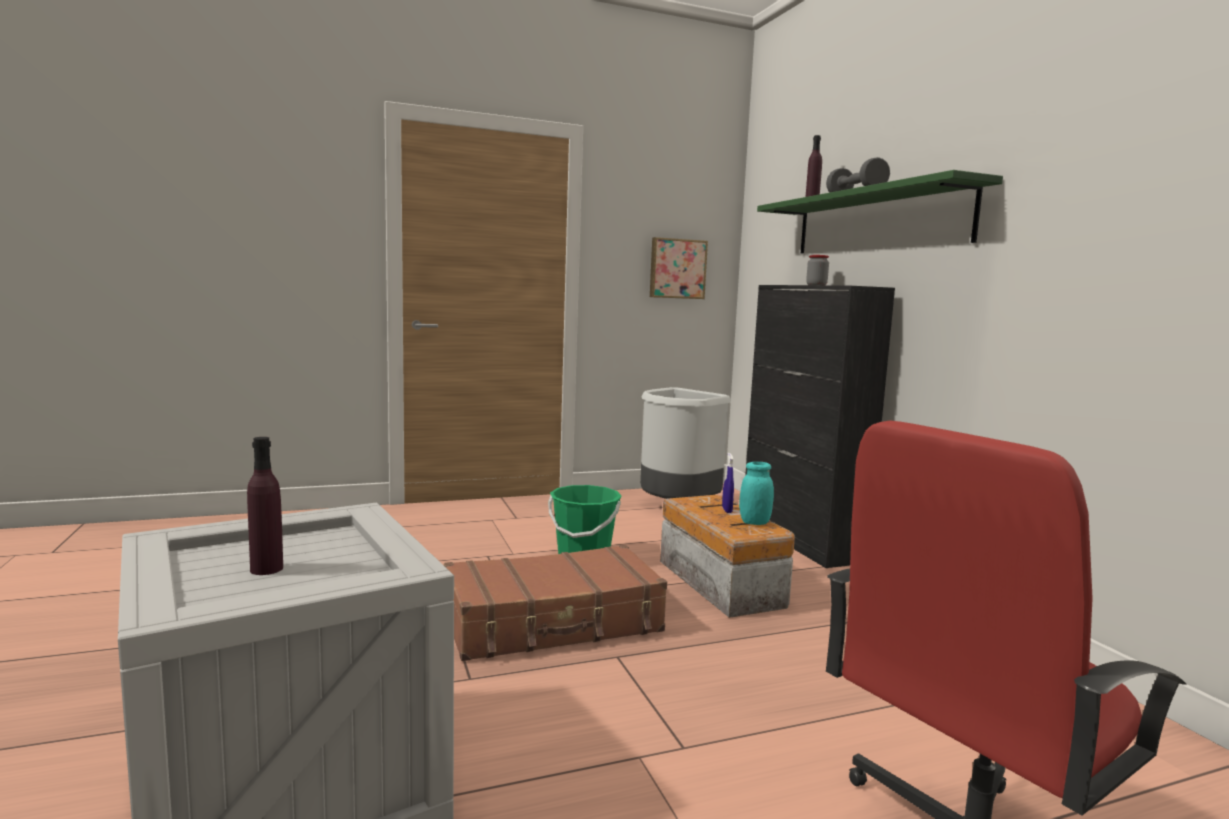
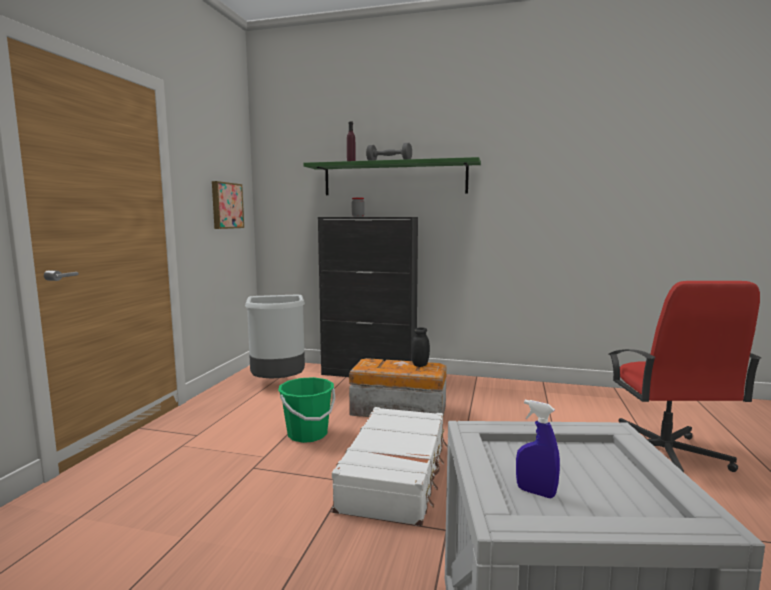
camera: 55 degrees left, 0 degrees up
(267, 569) = (578, 483): purple bottle -> none
(553, 623) = (396, 475): brown suitcase -> white suitcase
(727, 510) = (393, 364): blue spray bottle -> blue spray bottle (535, 492)
(754, 522) = (420, 365): turquoise jar -> black jar

